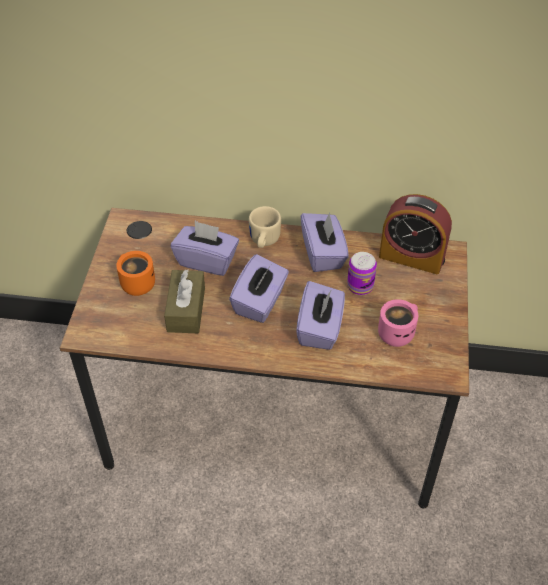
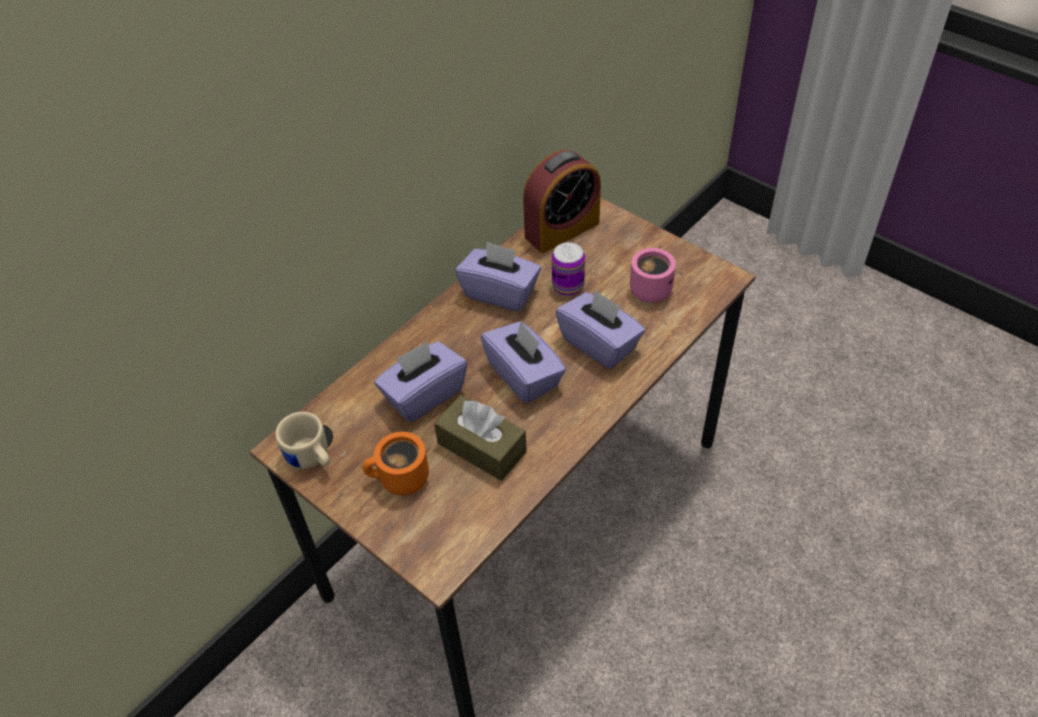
camera: 55 degrees left, 0 degrees up
(263, 241) = (439, 332): beige mug -> beige mug (311, 459)

